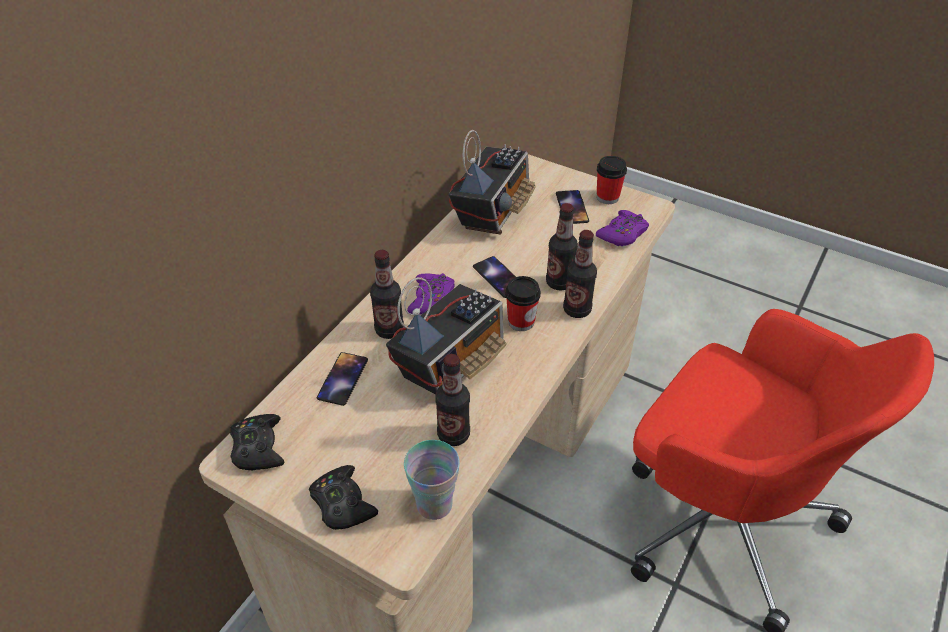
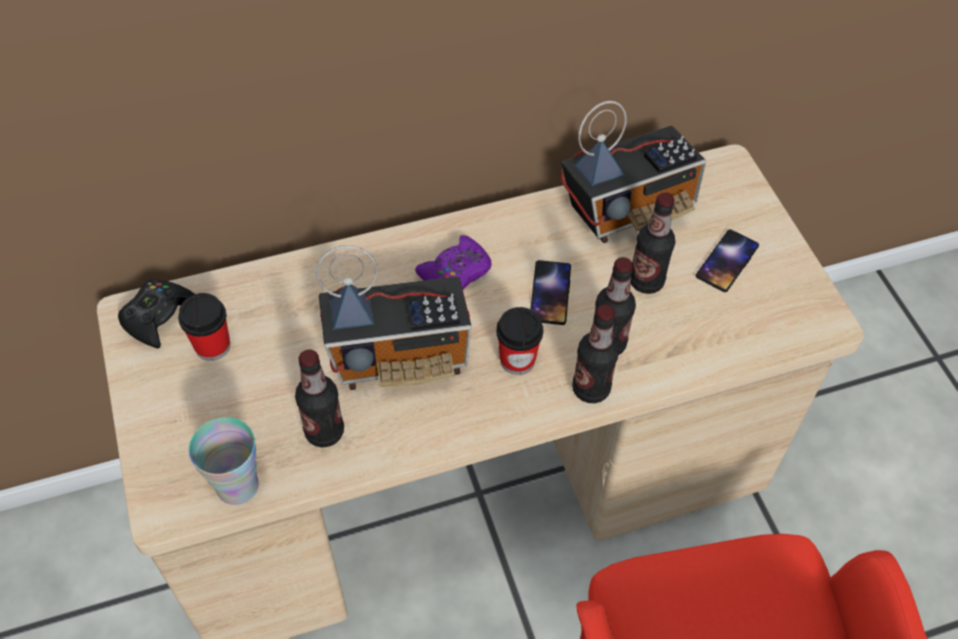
camera: 40 degrees right, 10 degrees up
(342, 379) = (289, 300): phone -> none
(342, 503) = (169, 423): black game controller -> none
(389, 330) = (382, 278): bottle -> bottle (646, 281)
(607, 197) = (786, 275): cup -> cup (213, 346)
(623, 234) = (750, 334): purple game controller -> none

